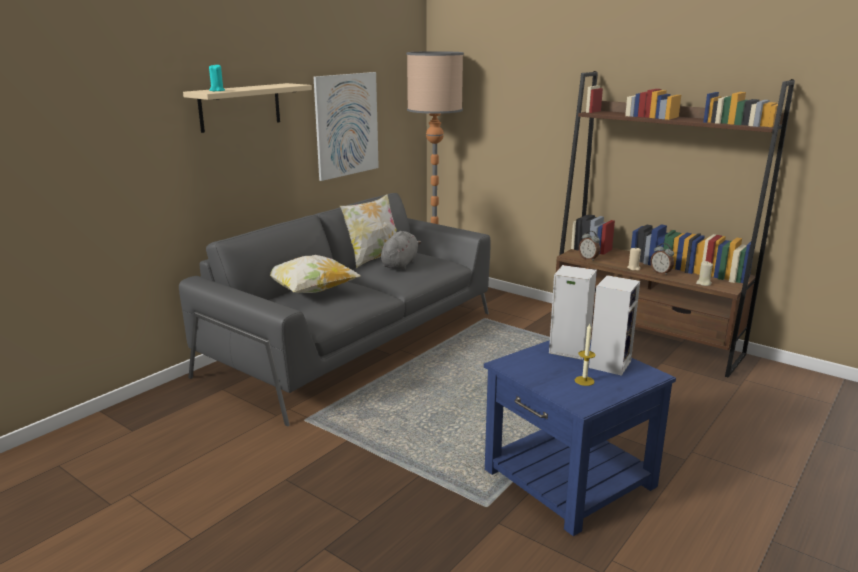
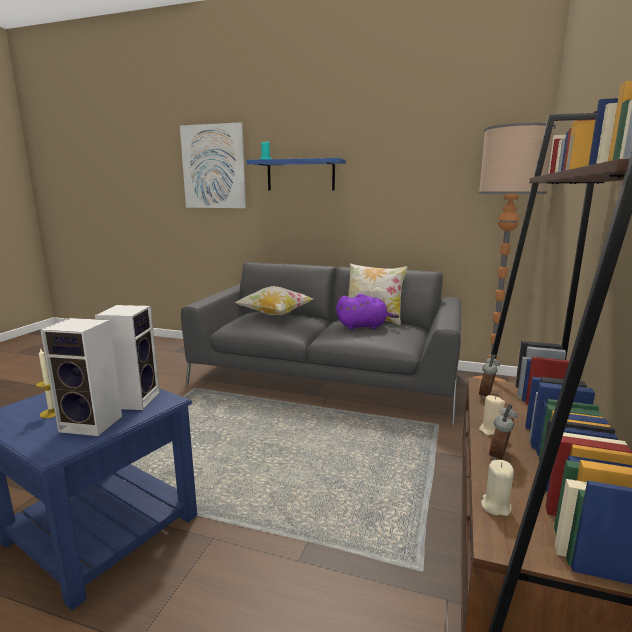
camera: 70 degrees right, 5 degrees down
(240, 107) = (300, 175): beige shelf -> blue shelf
(347, 125) = (410, 201): picture -> picture (213, 167)
(400, 264) = (364, 326): grey plush toy -> purple plush toy

